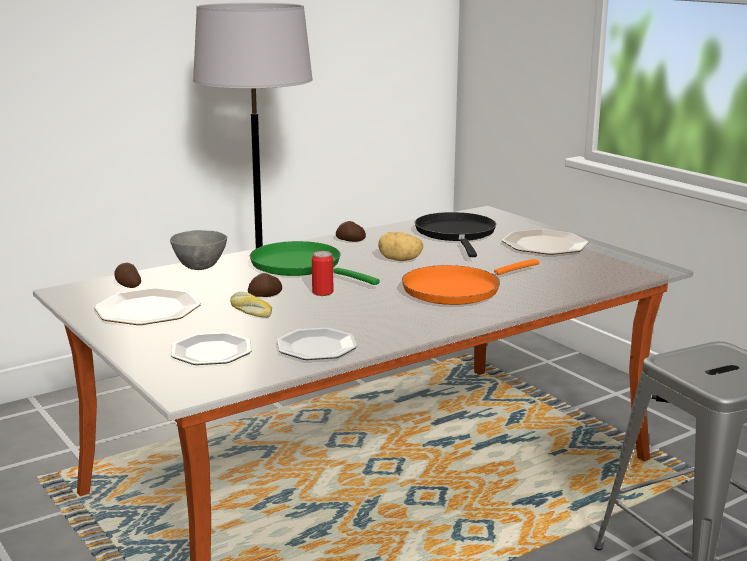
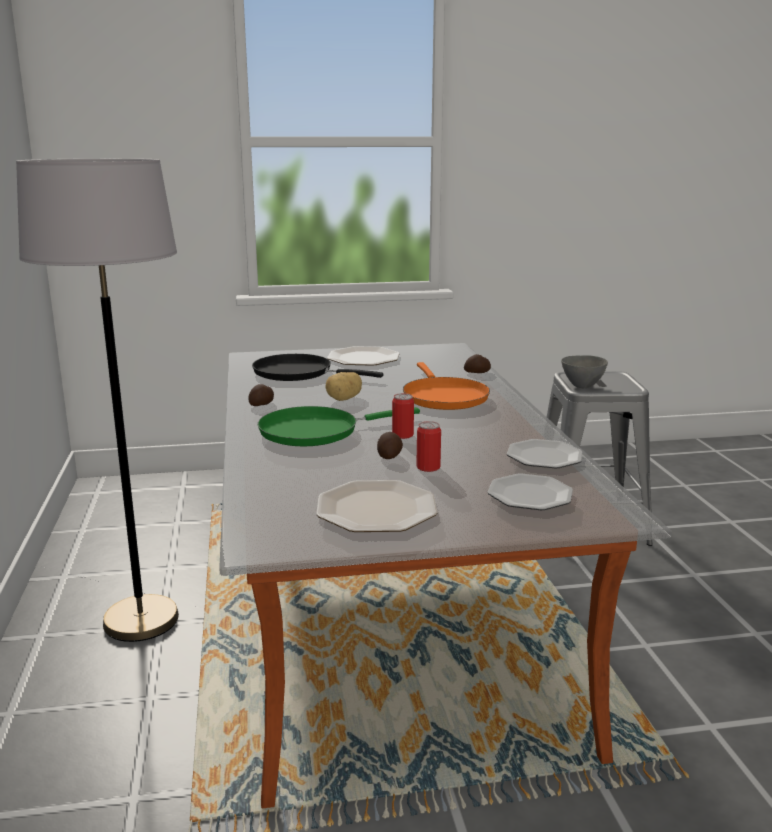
camera: 65 degrees left, 0 degrees up
(128, 285) = (278, 510): potato -> potato (477, 373)
(201, 267) = (260, 469): grey bowl -> grey bowl (582, 385)
(249, 311) = (428, 467): bread -> can

